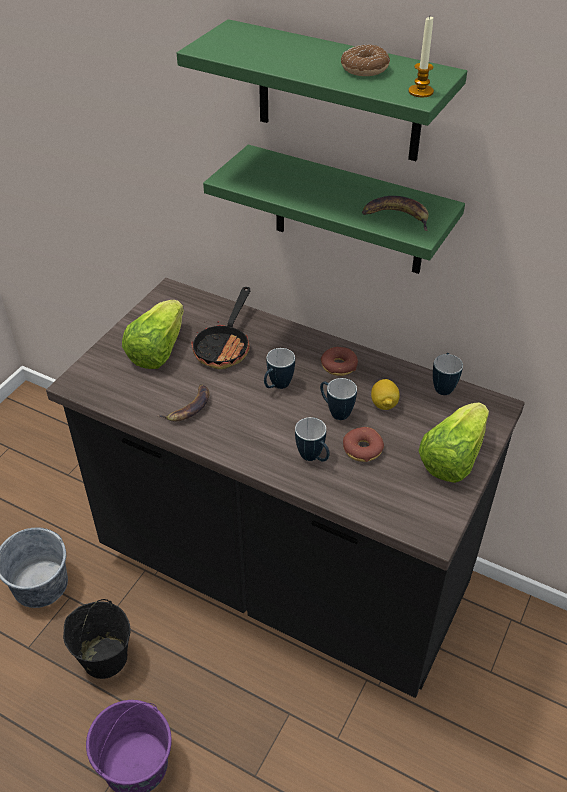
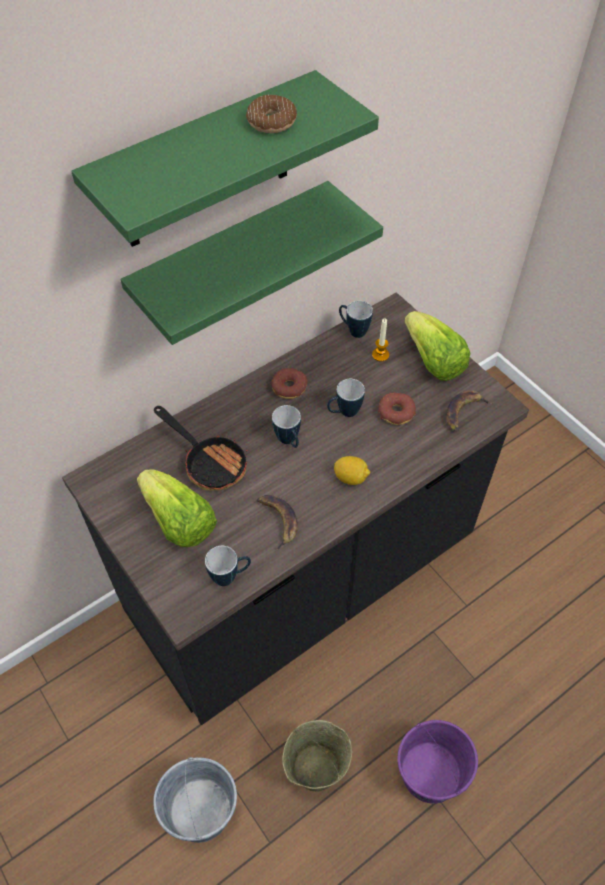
camera: 65 degrees left, 10 degrees up
(104, 657) = (315, 769): black bucket -> beige bucket
(313, 458) = (390, 449): mug -> mug (230, 576)
(384, 404) = (352, 377): lemon -> lemon (351, 478)
(396, 217) = (324, 227): banana -> banana (464, 412)
(420, 92) = (341, 107): candle -> candle (380, 355)

